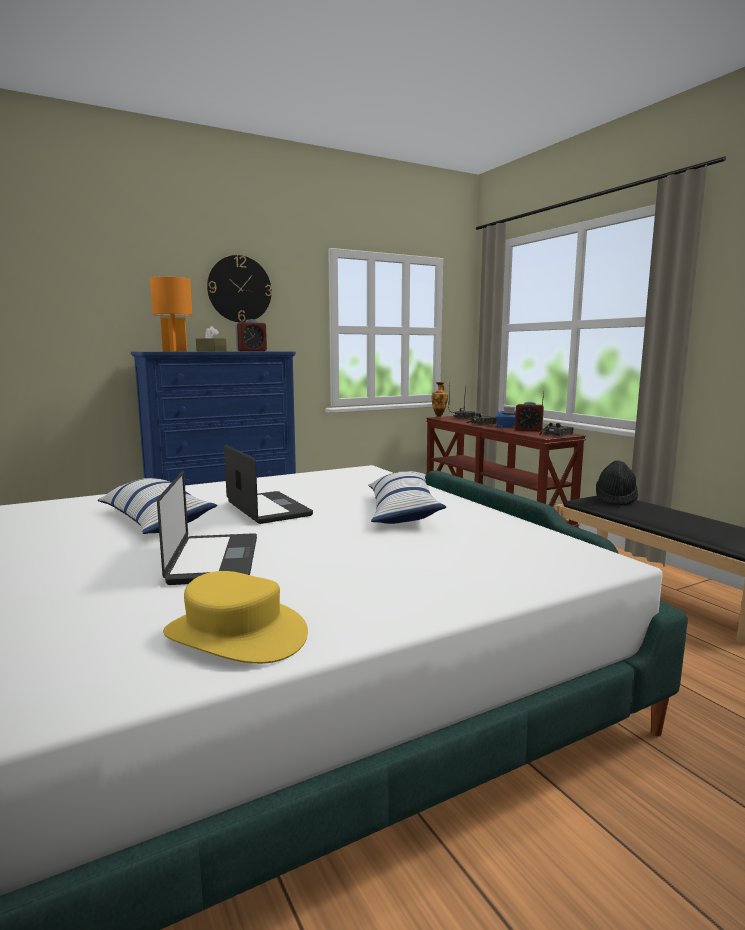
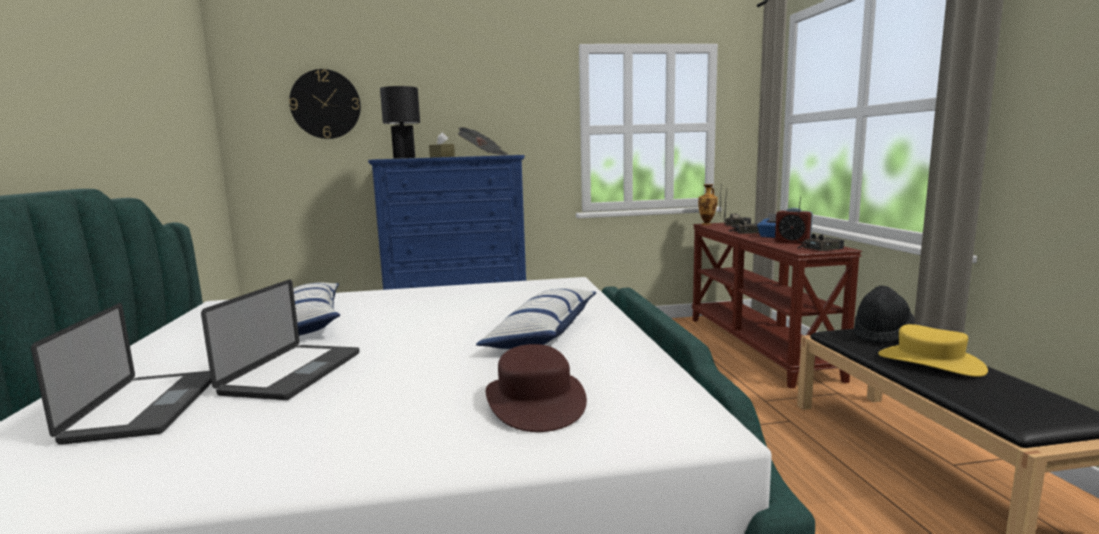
camera: 20 degrees right, 0 degrees up
(174, 351) = (404, 158): orange table lamp -> black table lamp
(234, 635) = (192, 461): yellow hat -> yellow hat (930, 362)
(239, 289) = (483, 94): wall clock -> wall clock (325, 104)
(251, 351) = (483, 155): alarm clock -> newspaper
(268, 509) = (416, 320): laptop -> laptop (146, 407)
(466, 558) = (534, 401): none -> brown hat

